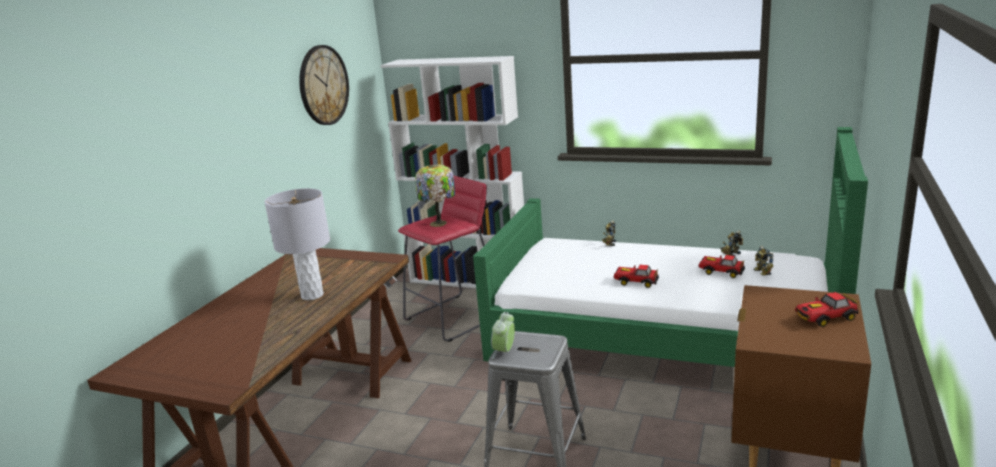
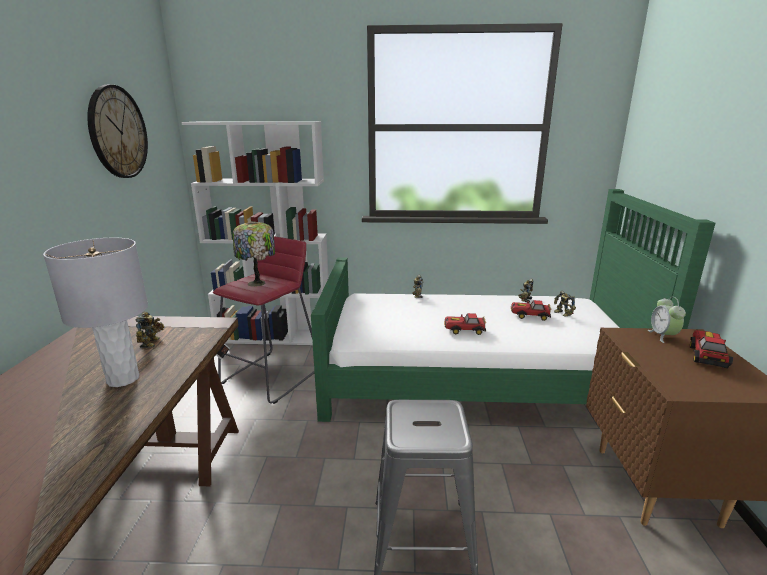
camera: 20 degrees left, 0 degrees up
(337, 271) = (152, 342): none -> toy robot
(504, 352) = (402, 431): alarm clock -> alarm clock (663, 336)
(825, 318) = (707, 356): toy car -> toy car turned 150 degrees clockwise

